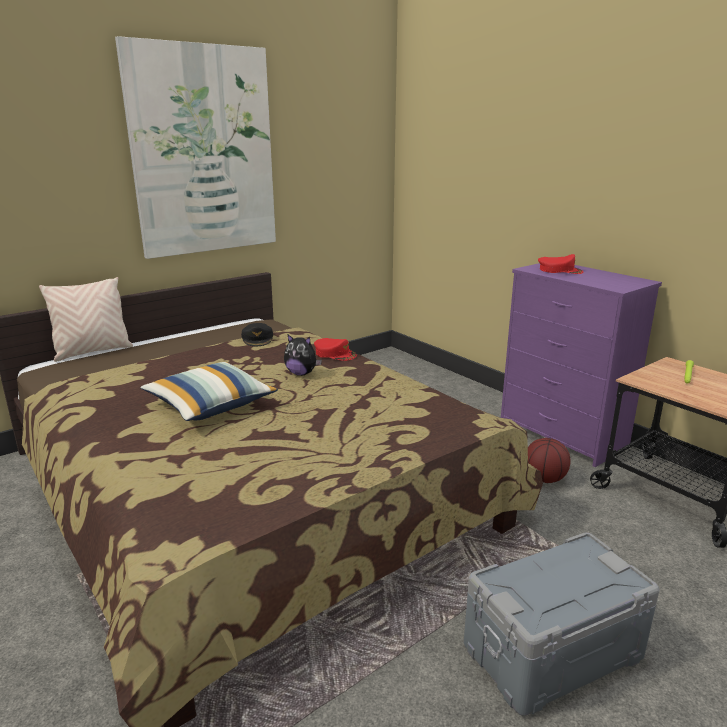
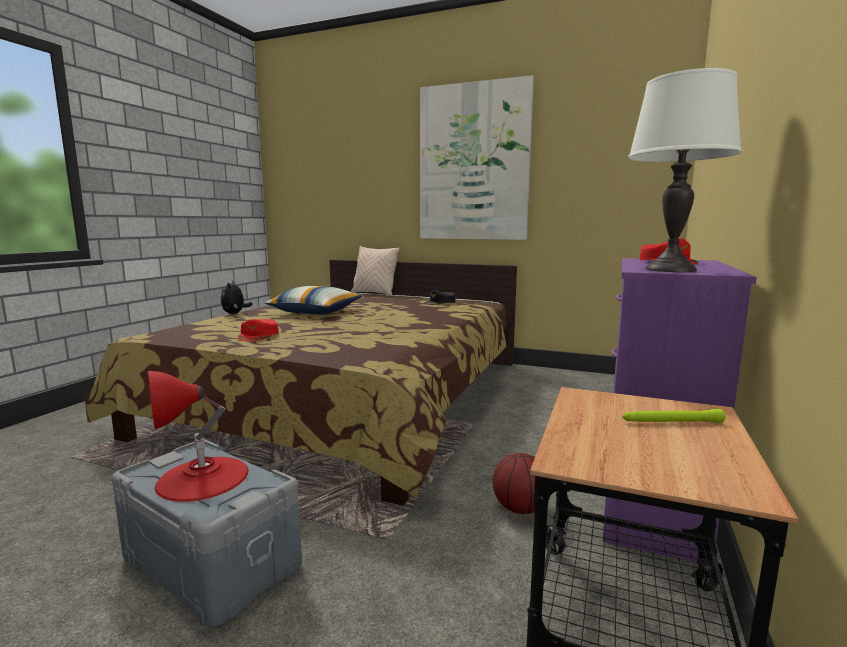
camera: 60 degrees right, 10 degrees down
(301, 373) = (393, 316): plush toy -> plush toy (235, 313)
(335, 354) = (448, 317): red cap -> red cap (259, 335)
(561, 582) = (202, 478): none -> red table lamp
(617, 283) = (670, 270): none -> white table lamp

